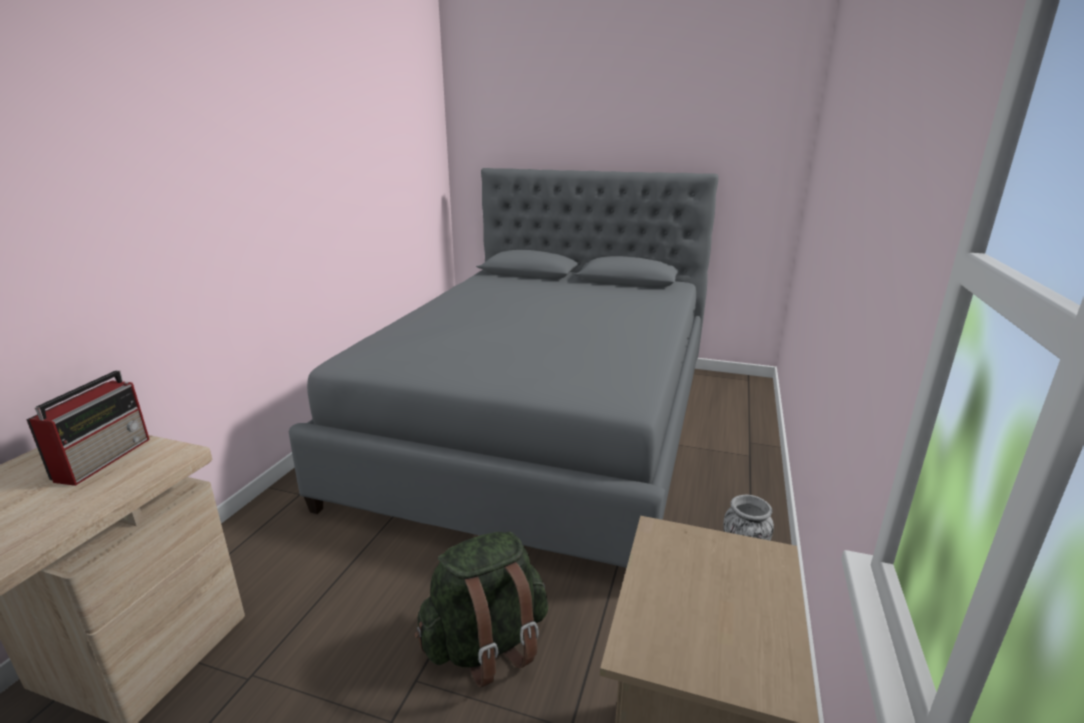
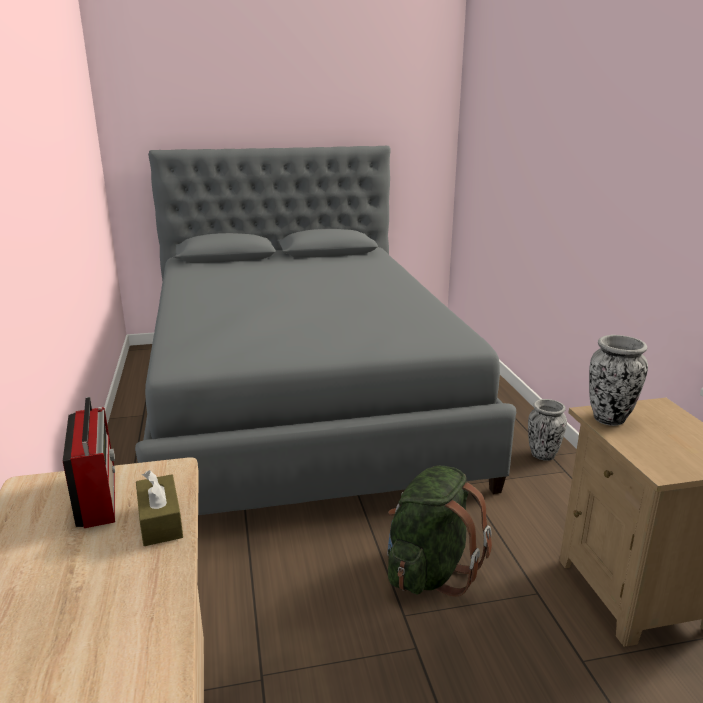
camera: 30 degrees left, 0 degrees up
(97, 497) = (160, 521): none -> brown tissue box
(671, 548) = (609, 418): none -> vase

